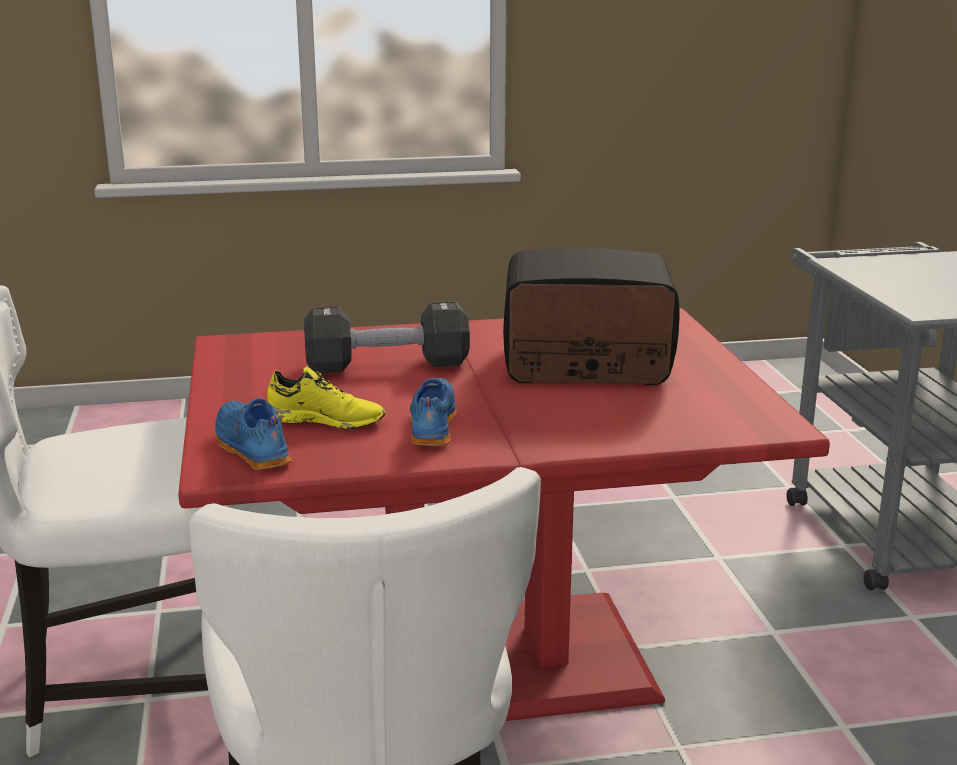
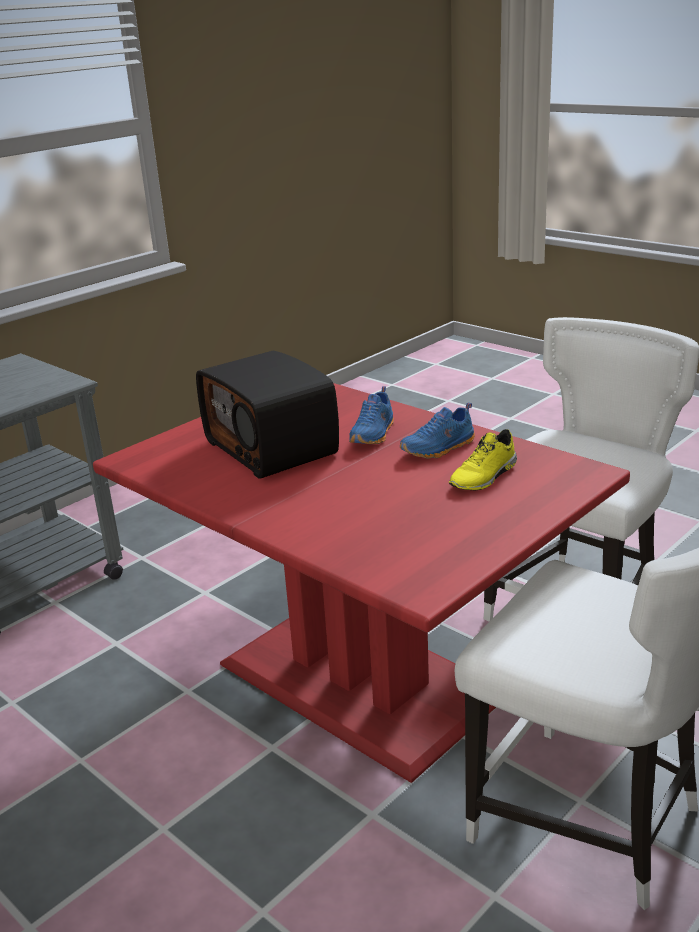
camera: 125 degrees left, 5 degrees up
(250, 449) = (558, 477): blue shoe -> blue shoe (374, 434)
(326, 420) = (485, 477): yellow shoe -> yellow shoe turned 105 degrees counterclockwise
(387, 365) = (367, 502): black dumbbell -> none

